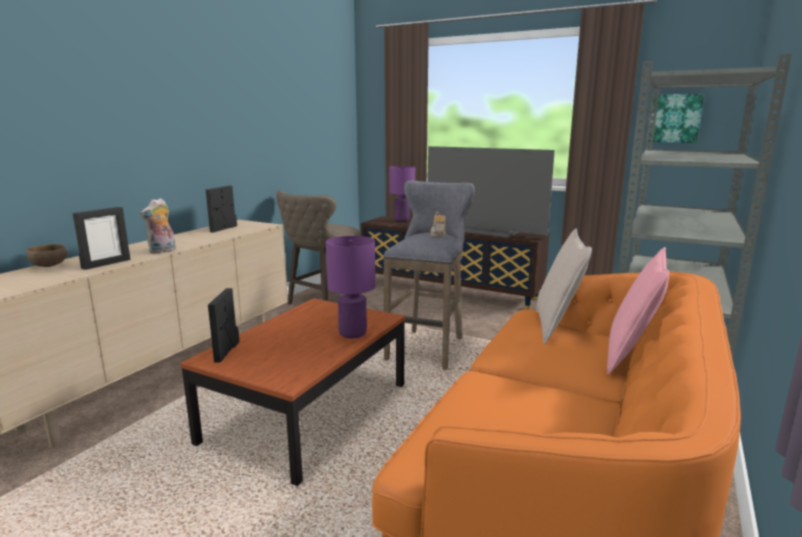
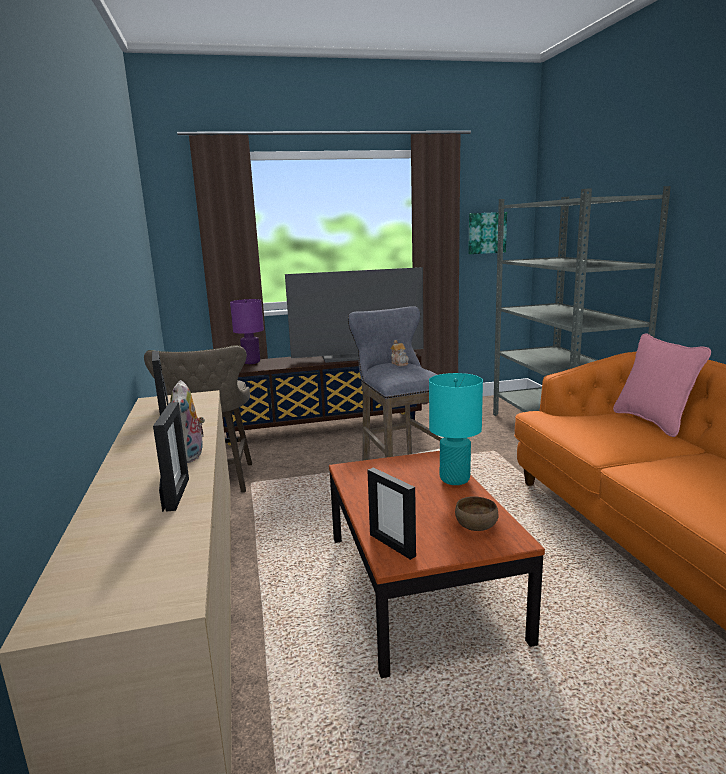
camera: 40 degrees left, 0 degrees up
(50, 265) = (92, 527): brown bowl -> brown bowl (475, 526)
(353, 335) = (454, 481): purple table lamp -> turquoise table lamp
(556, 326) = (578, 417): beige pillow -> none

